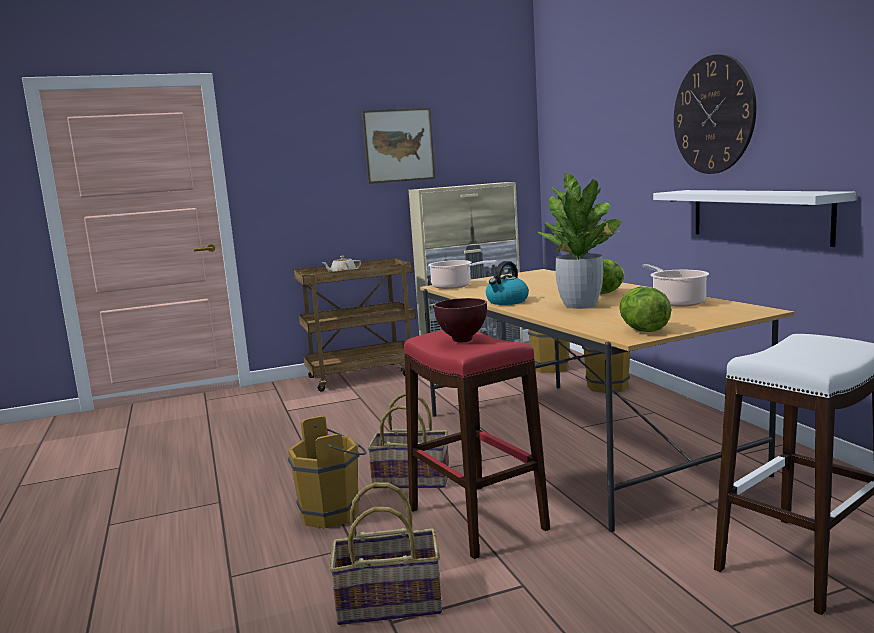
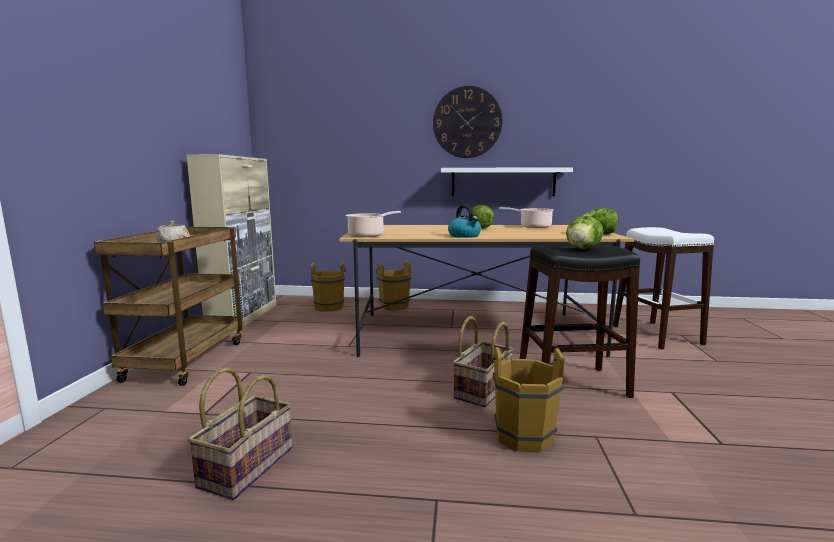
camera: 65 degrees left, 0 degrees up
(390, 602) = (692, 438): basket -> basket (246, 466)
(399, 145) = (172, 105): picture -> none
(463, 340) = (583, 249): brown bowl -> lettuce
(476, 519) = (571, 384): red stool -> black stool
(580, 305) = (510, 232): potted plant -> none

